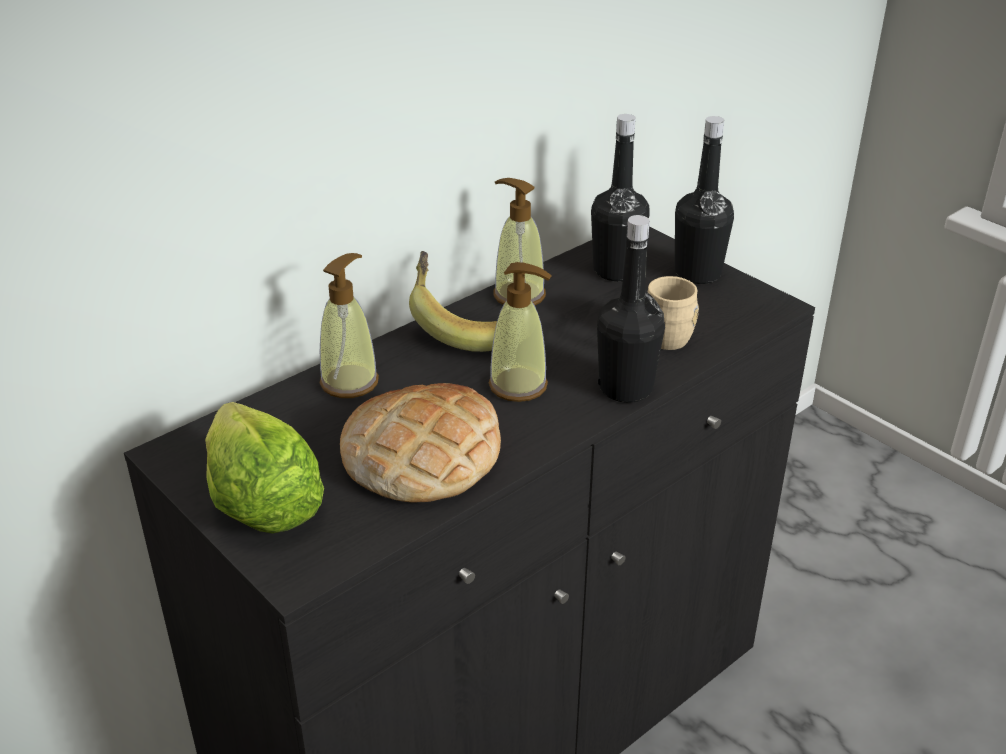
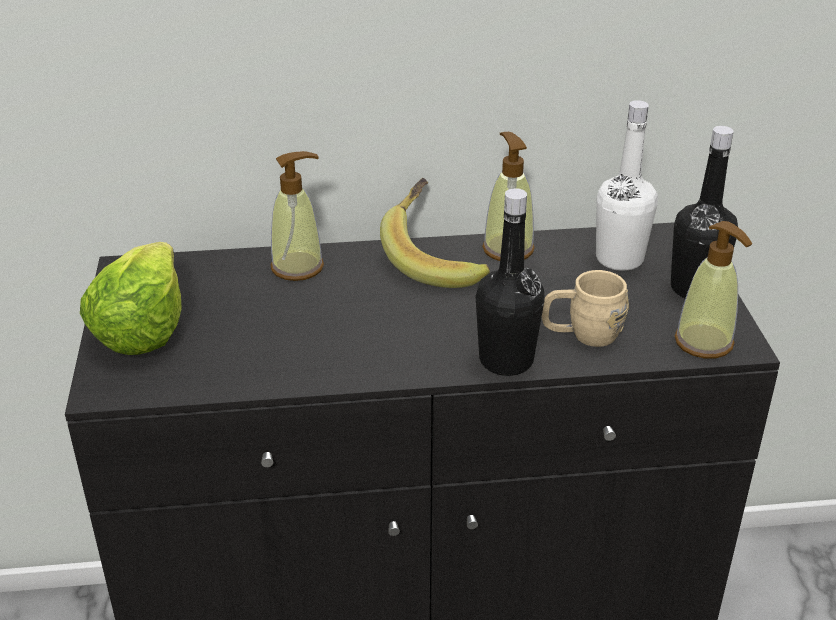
camera: 35 degrees right, 0 degrees up
(422, 454) = (285, 343): bread -> none
(518, 386) = (420, 321): soap dispenser -> soap dispenser (704, 342)
(616, 271) = (619, 259): black bottle -> white bottle

